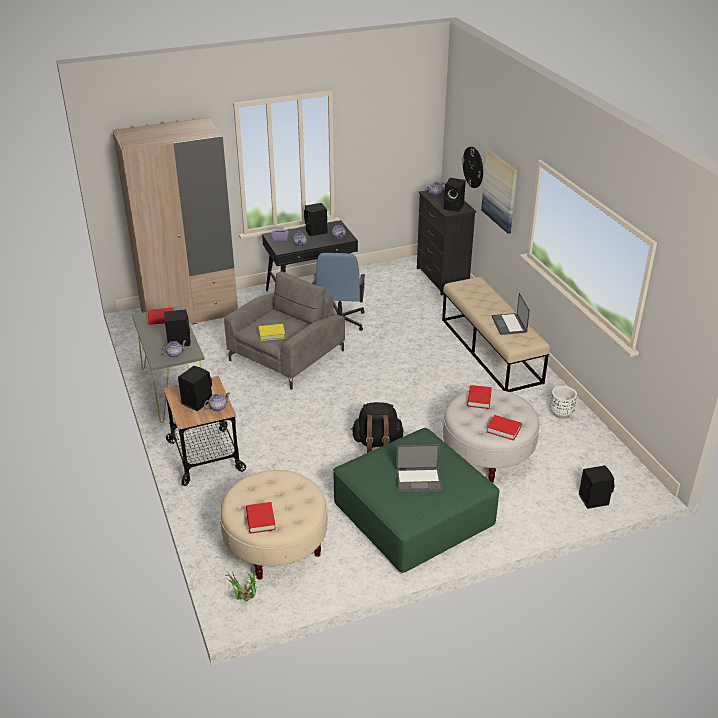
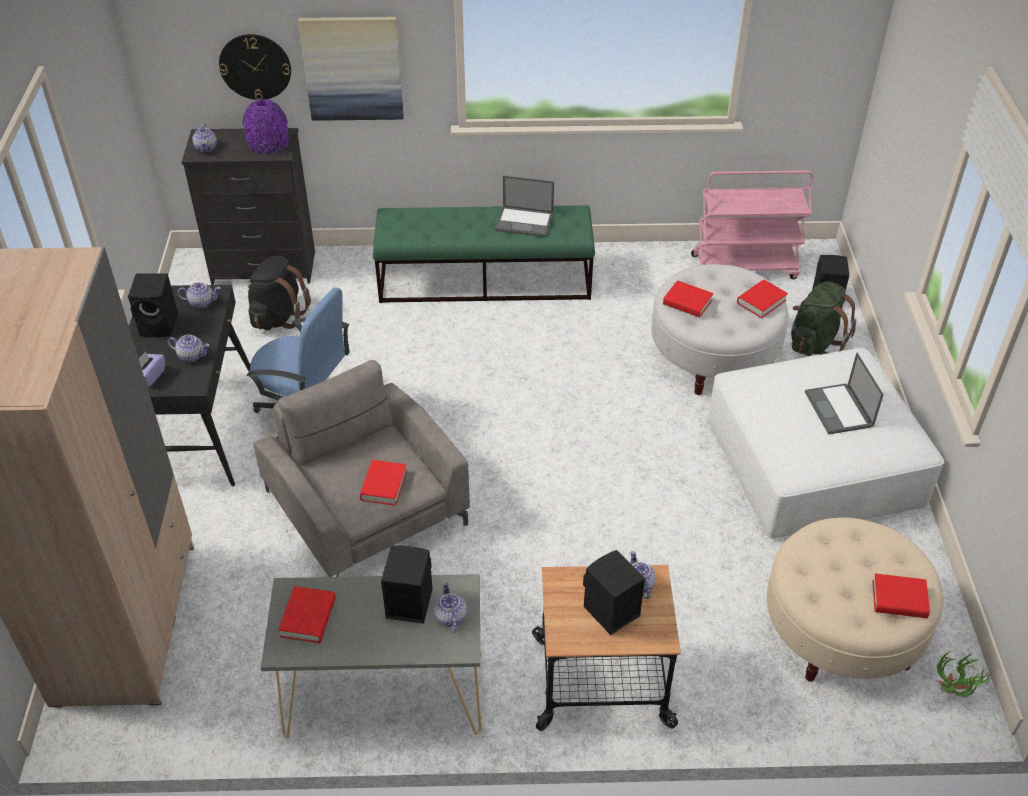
camera: 70 degrees left, 10 degrees up
(271, 334) = (383, 486): yellow book -> red book
(377, 443) = (649, 458): black backpack -> black backpack (278, 316)
(412, 514) = (812, 464): green ottoman -> white ottoman
(419, 479) = (839, 410): laptop -> laptop turned 150 degrees clockwise
(454, 207) = (268, 143): black speaker -> purple vase
(491, 350) = (485, 280): beige bench -> green bench
(537, 500) = (814, 343): none -> green backpack
(561, 413) = (655, 267): white planter -> none
(597, 454) = (744, 266): none -> pink cart

